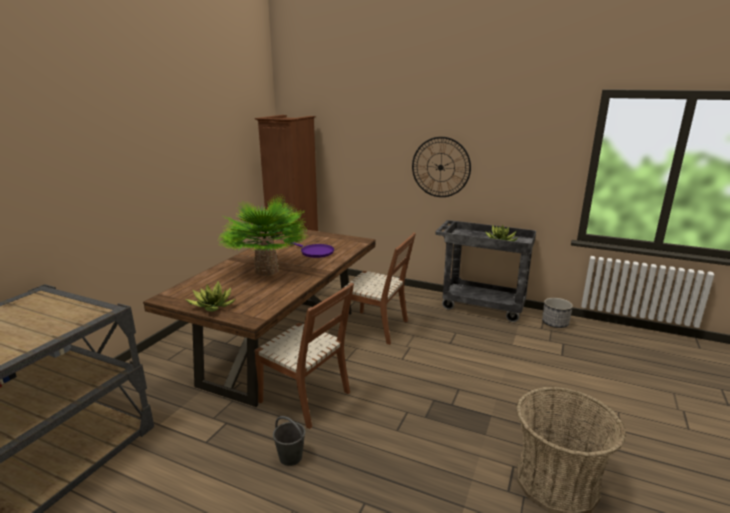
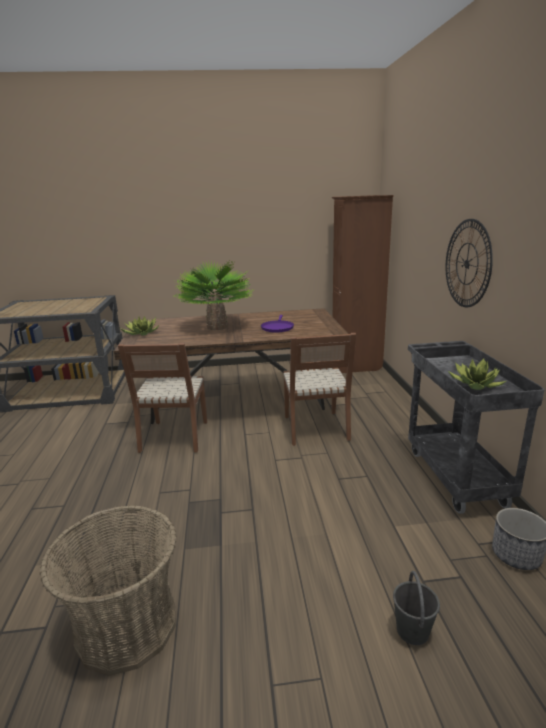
camera: 60 degrees right, 0 degrees up
(291, 457) = (102, 457): grey bucket -> grey bucket (412, 631)

